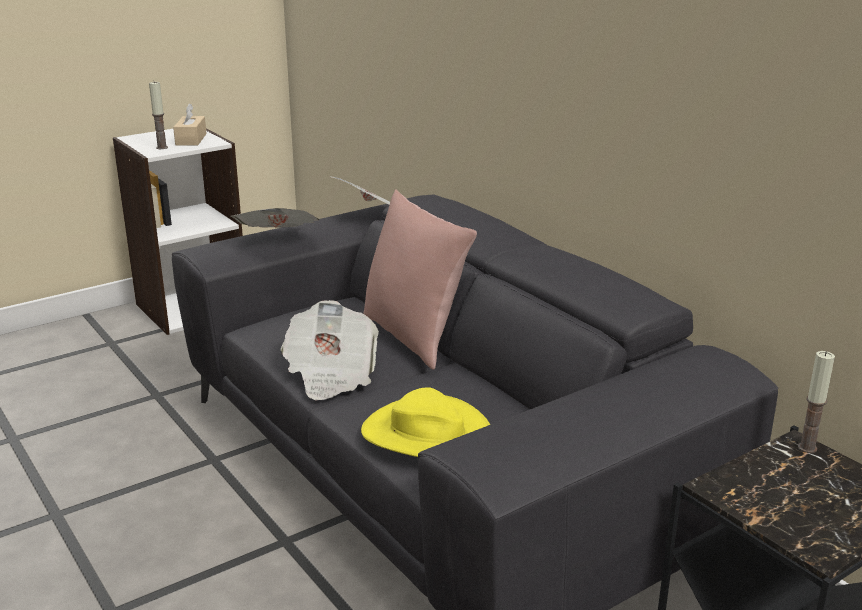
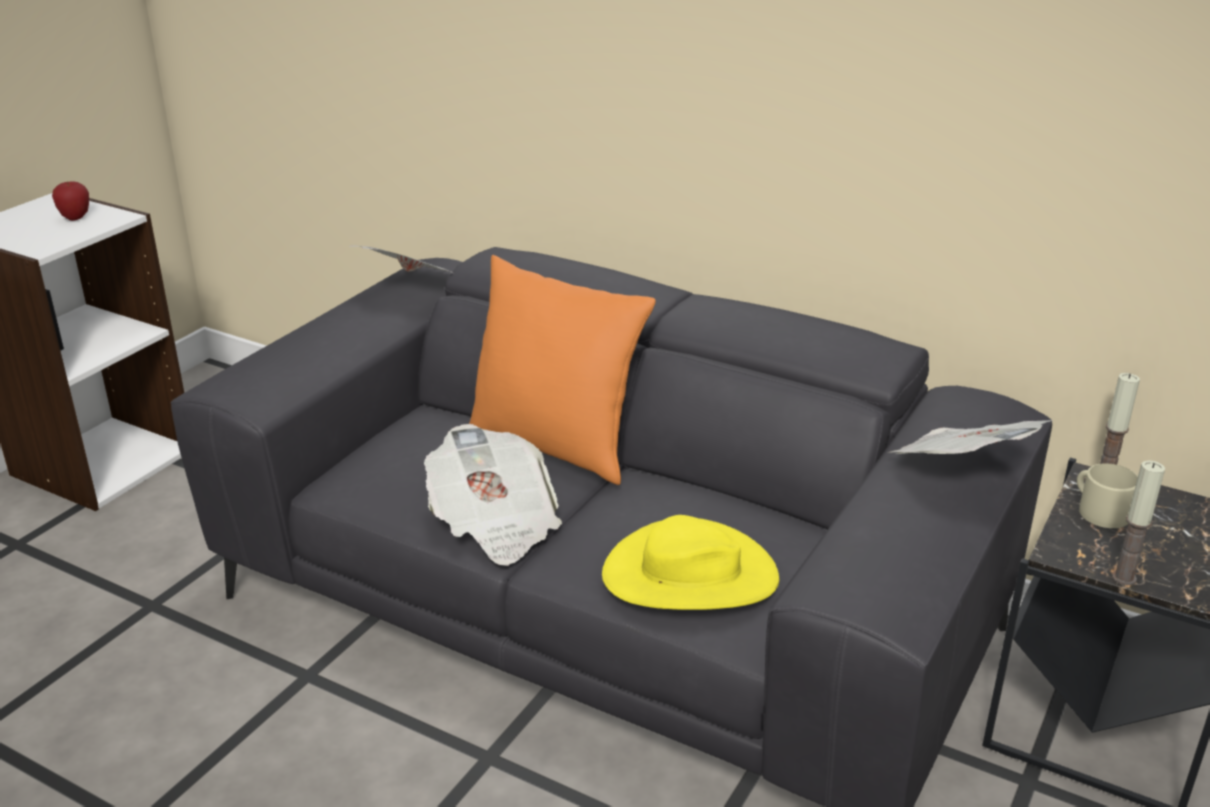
camera: 25 degrees left, 5 degrees up
(162, 147) = (43, 238): candle -> candle (1124, 578)
(191, 139) = (75, 218): beige tissue box -> apple
(278, 241) = (324, 353): newspaper -> newspaper (962, 470)
(414, 337) = (556, 445): pink pillow -> orange pillow
(780, 466) = (1099, 510): none -> beige mug

